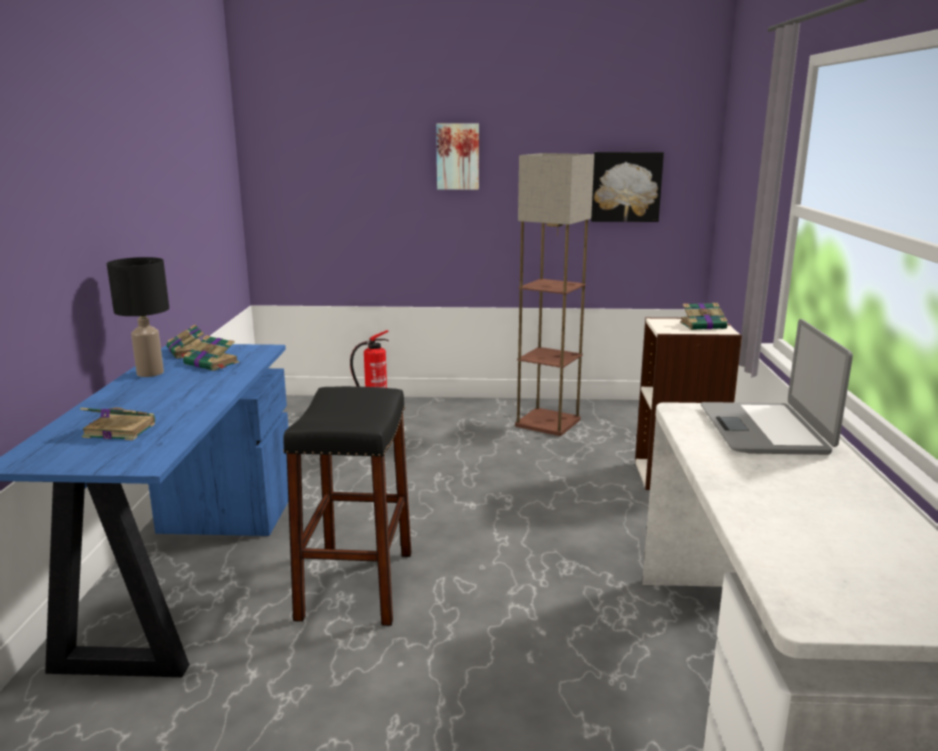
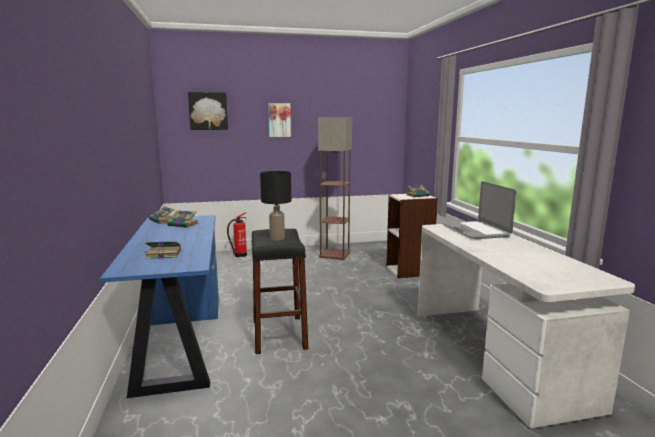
camera: 15 degrees left, 5 degrees down
(149, 373) = (151, 231): black table lamp -> black table lamp (277, 238)
(625, 186) = (362, 134): picture -> picture (208, 111)

